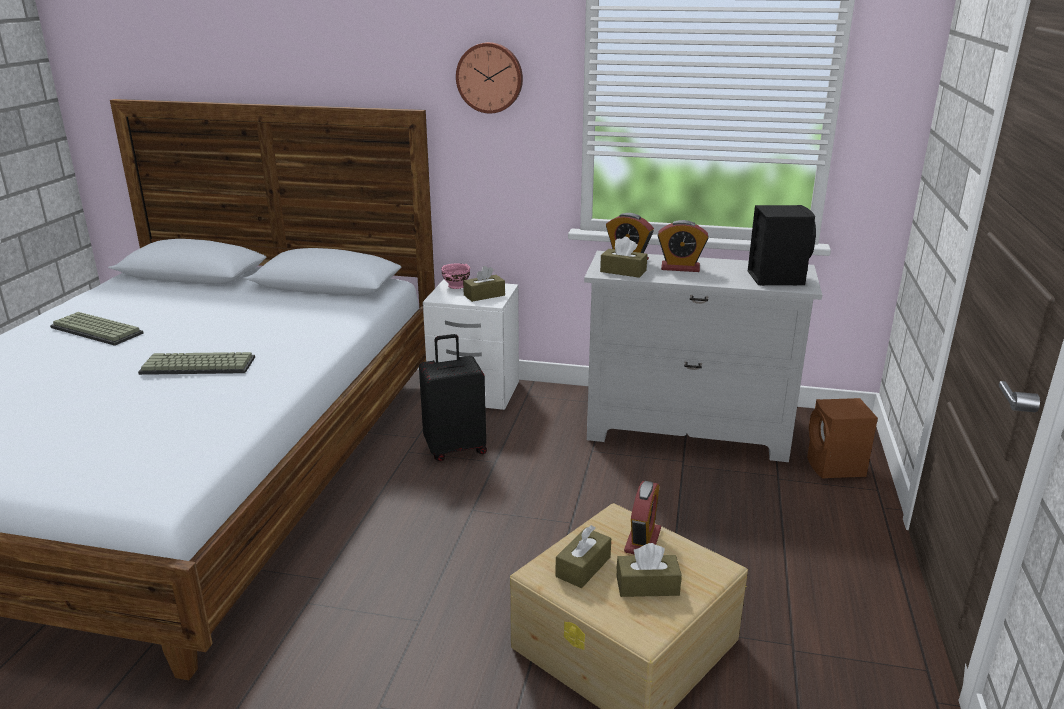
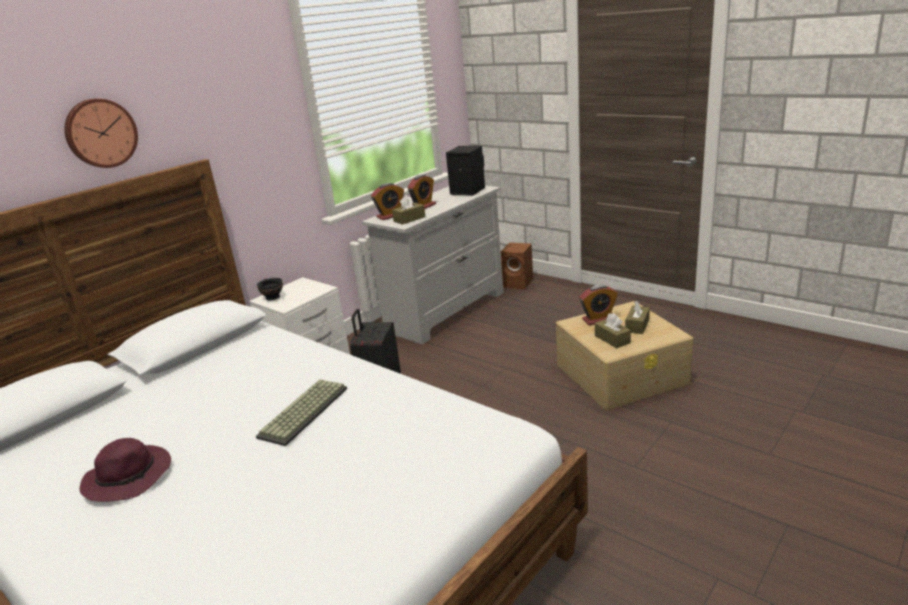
camera: 60 degrees left, 0 degrees up
(99, 330) = (130, 477): keyboard -> purple hat
(457, 286) = (273, 297): pink bowl -> black bowl
(484, 295) = (306, 290): brown tissue box -> none
(490, 77) = (246, 118): wall clock -> wall clock (100, 133)
(642, 540) = (598, 319): alarm clock -> alarm clock turned 120 degrees clockwise

